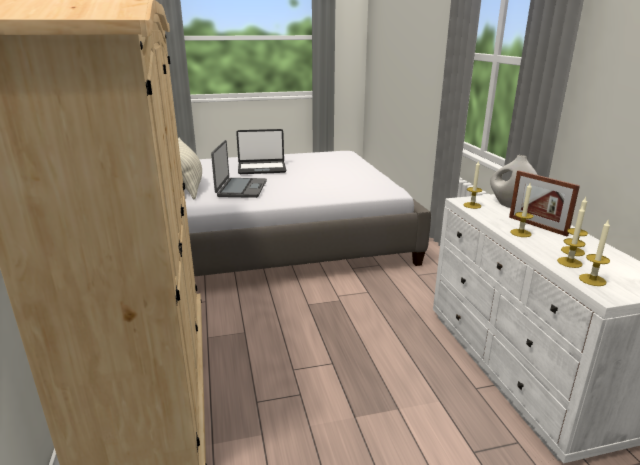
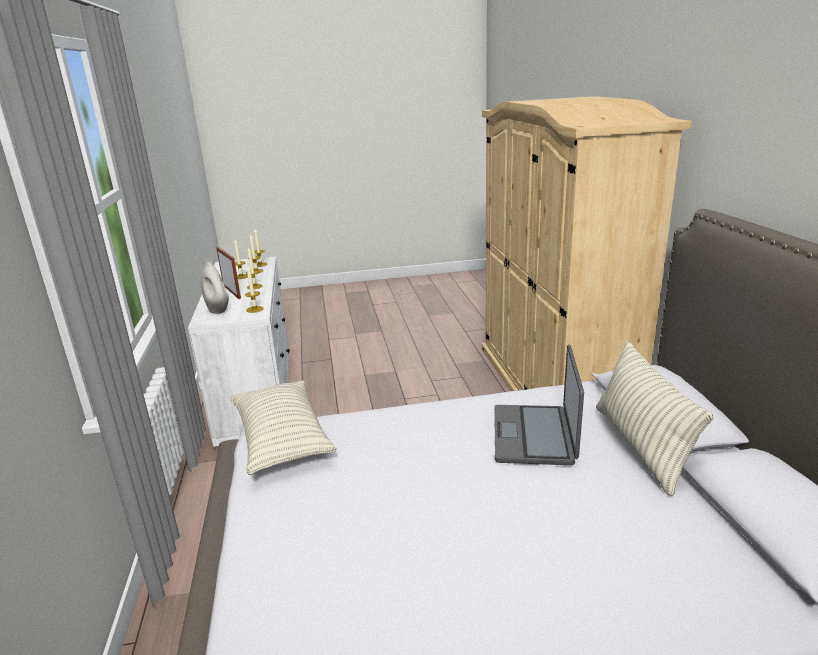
camera: 175 degrees left, 0 degrees up
(262, 168) = (526, 531): laptop -> none
(381, 188) = (282, 440): none -> pillow

